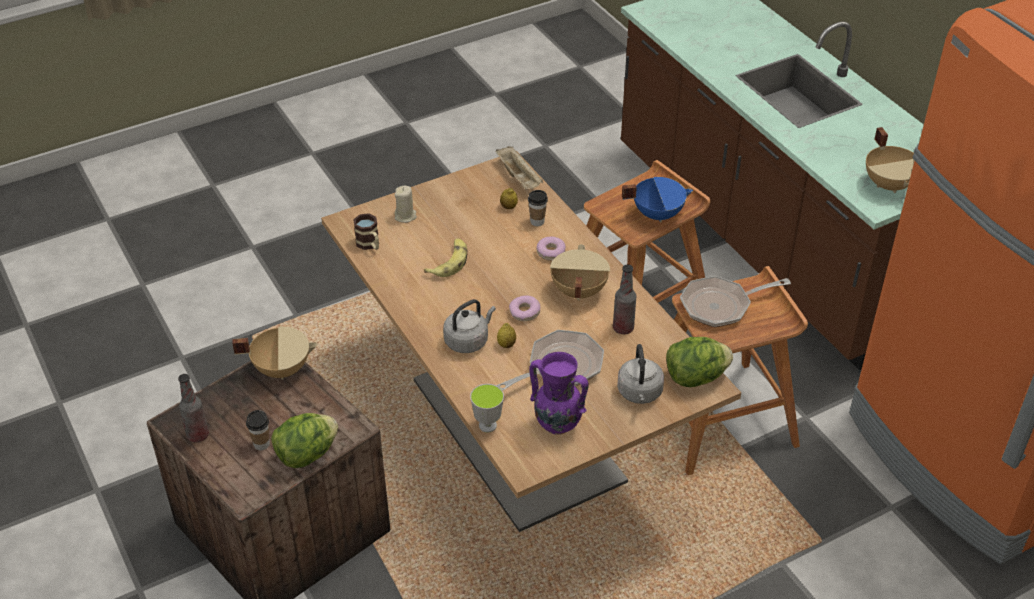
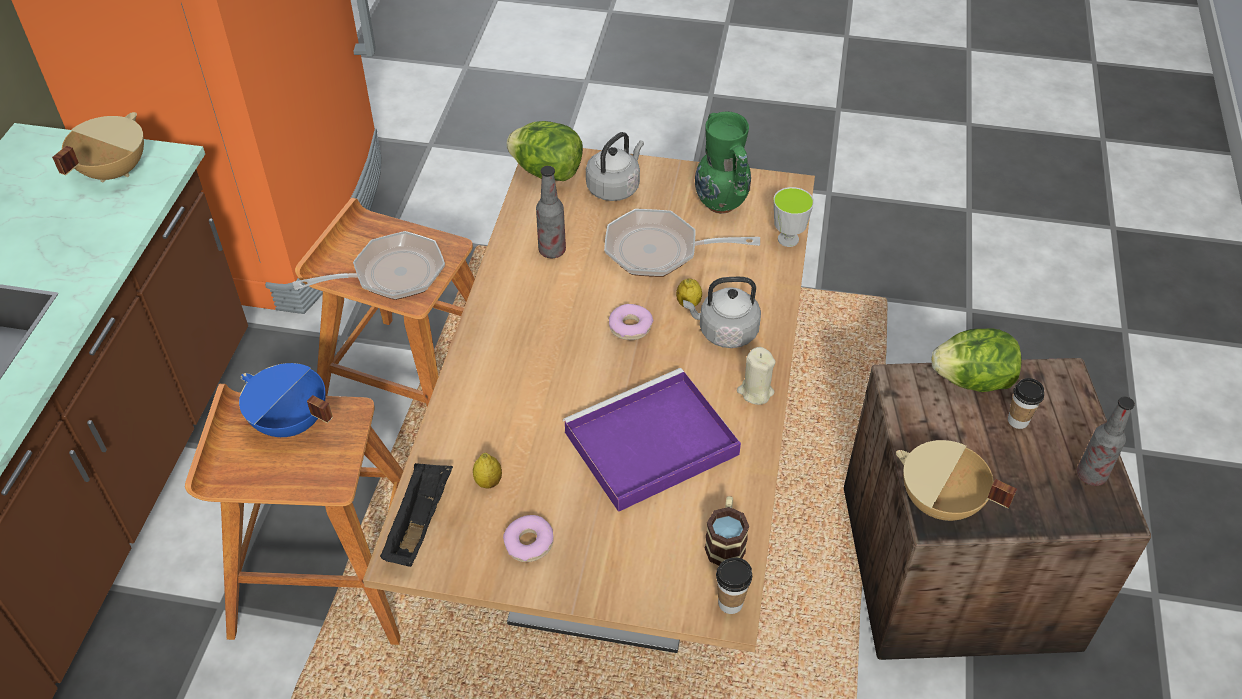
camera: 140 degrees left, 5 degrees up
(405, 216) = (635, 560): beige candle -> beige candle (755, 391)
(449, 262) = (648, 445): banana -> purple tray
(519, 178) = (419, 522): beige tray -> black tray
(537, 222) = (481, 434): cup -> cup (730, 603)
(551, 252) = (516, 381): donut -> donut (528, 543)
(557, 424) = (720, 205): purple vase -> green vase
(577, 291) = (546, 316): beige cooking pot -> none
(721, 305) = (391, 275): frying pan -> frying pan turned 45 degrees counterclockwise

